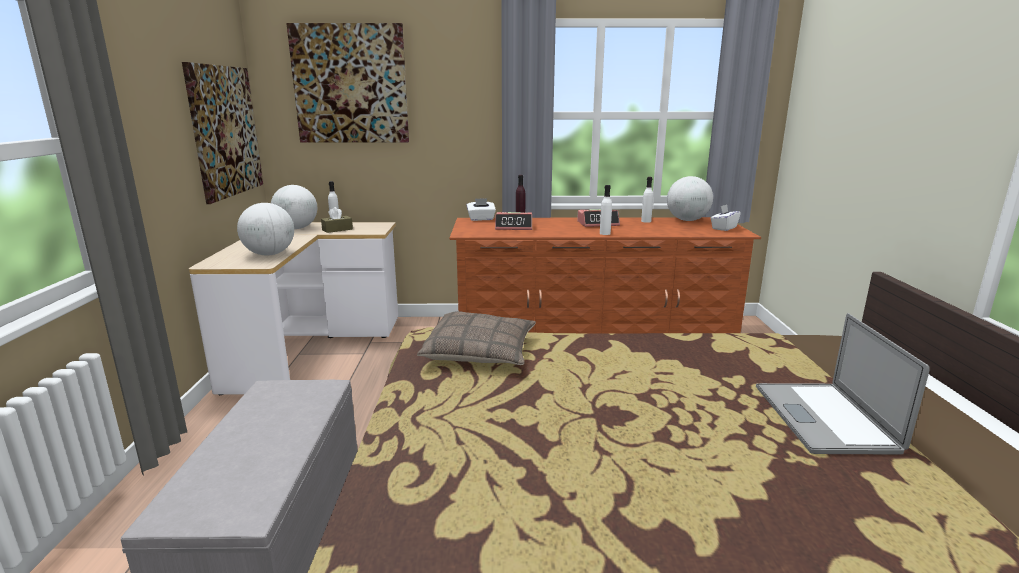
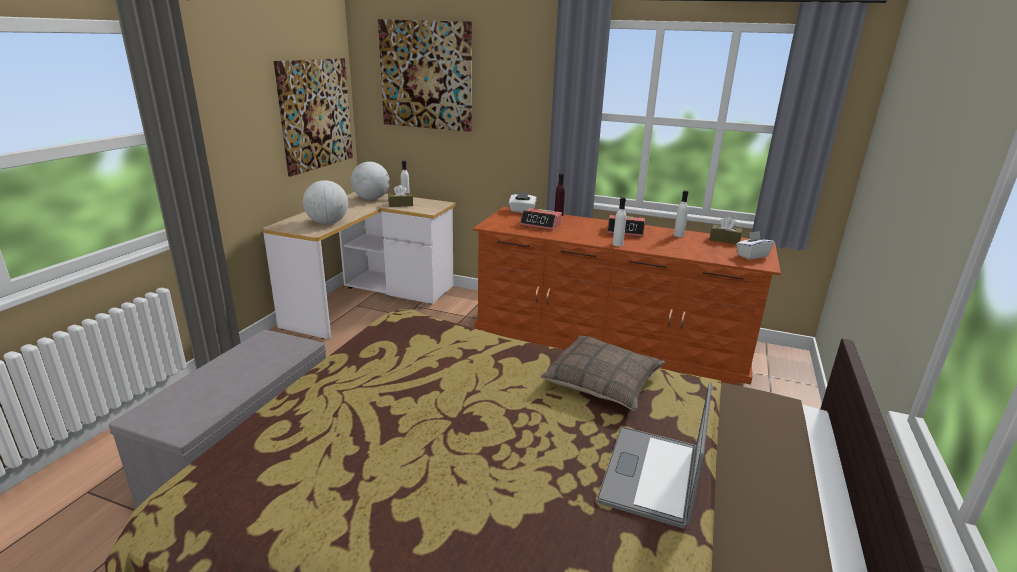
camera: 20 degrees right, 5 degrees up
(480, 351) = (423, 341): pillow -> pillow (603, 382)
(687, 220) = (724, 240): globe -> brown tissue box

